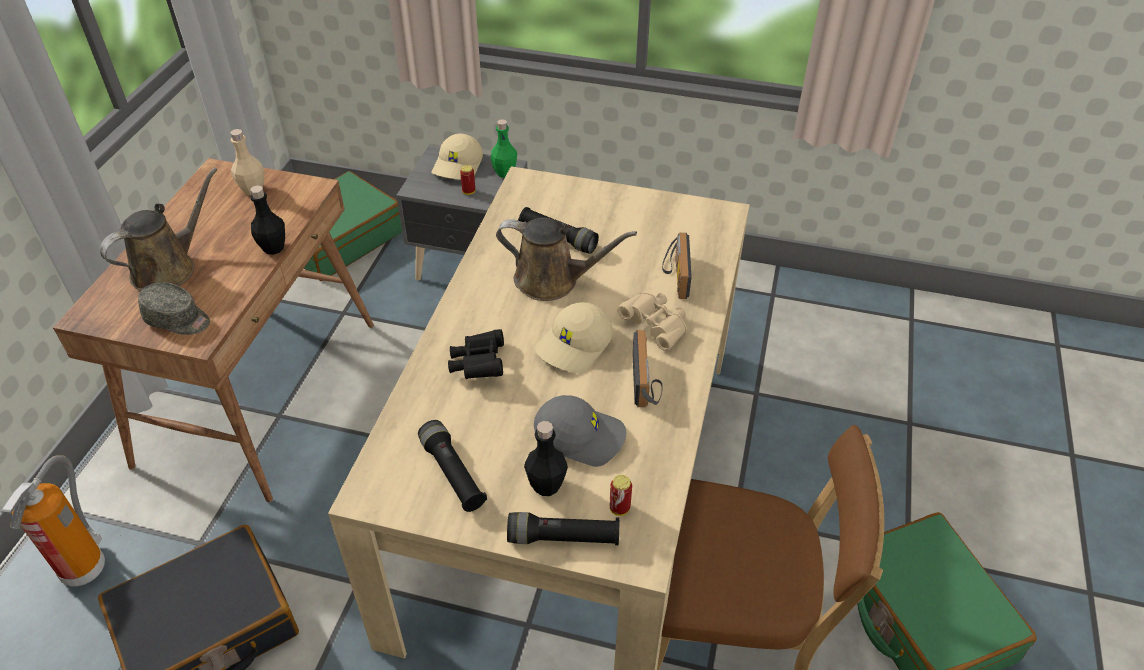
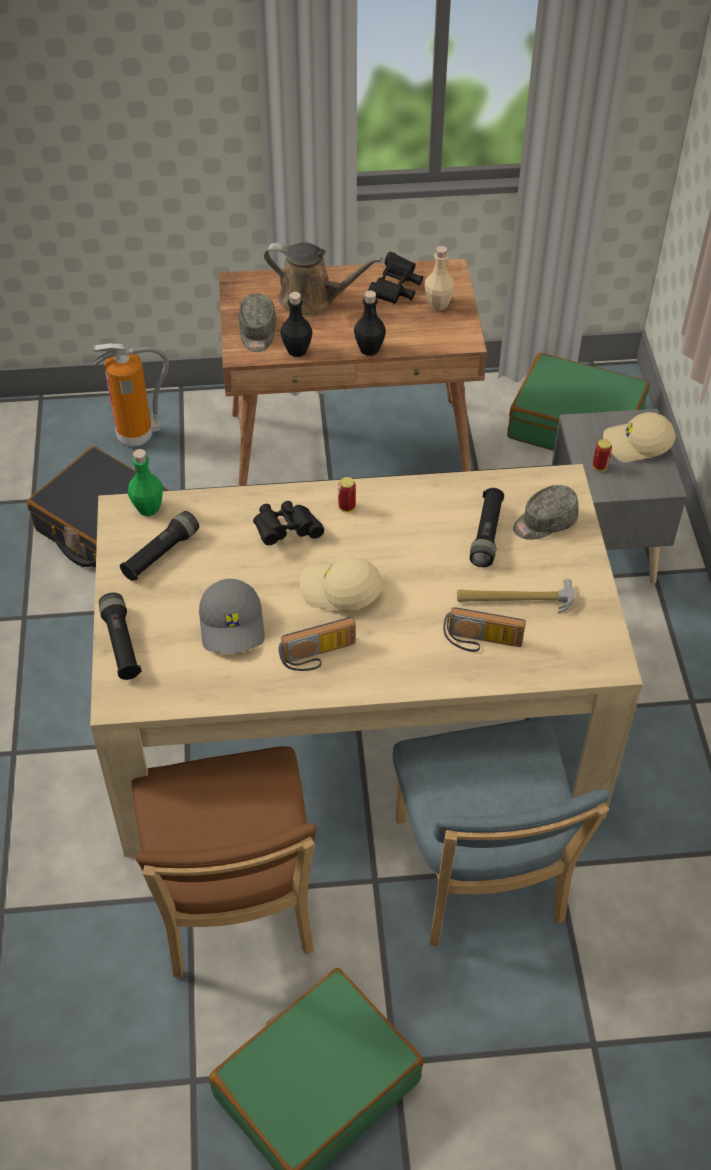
camera: 70 degrees right, 5 degrees up
(208, 209) = (396, 289): none -> black binoculars
(504, 173) = (651, 484): green bottle -> green bottle (148, 508)
(546, 485) = (170, 617): black bottle -> black bottle (297, 350)
(552, 280) = (421, 549): brown watering can -> none
(563, 203) = (544, 522): none -> grey cap
(619, 508) = (163, 673): can -> can (347, 507)
(636, 242) = (515, 599): none -> hammer
(655, 327) = (395, 645): beige binoculars -> none
(674, 274) = (481, 642): radio -> radio turned 150 degrees counterclockwise
(754, 443) = (481, 878): none -> blue chair

